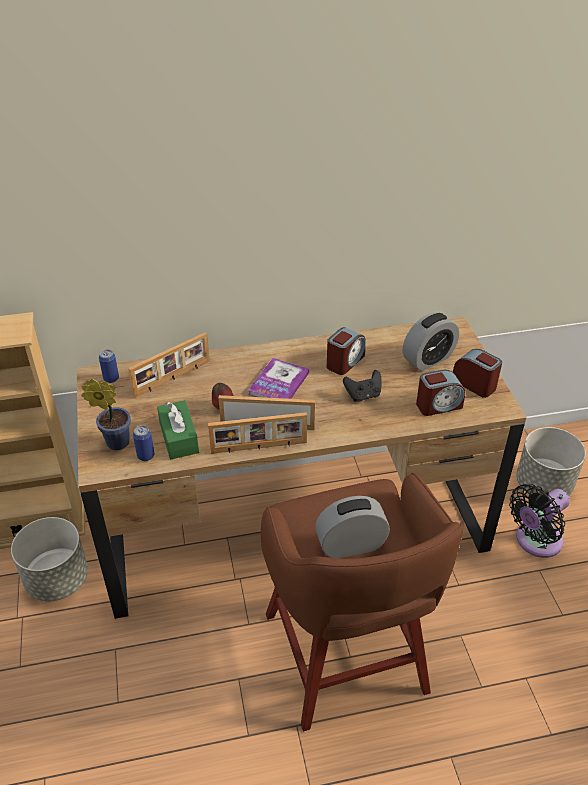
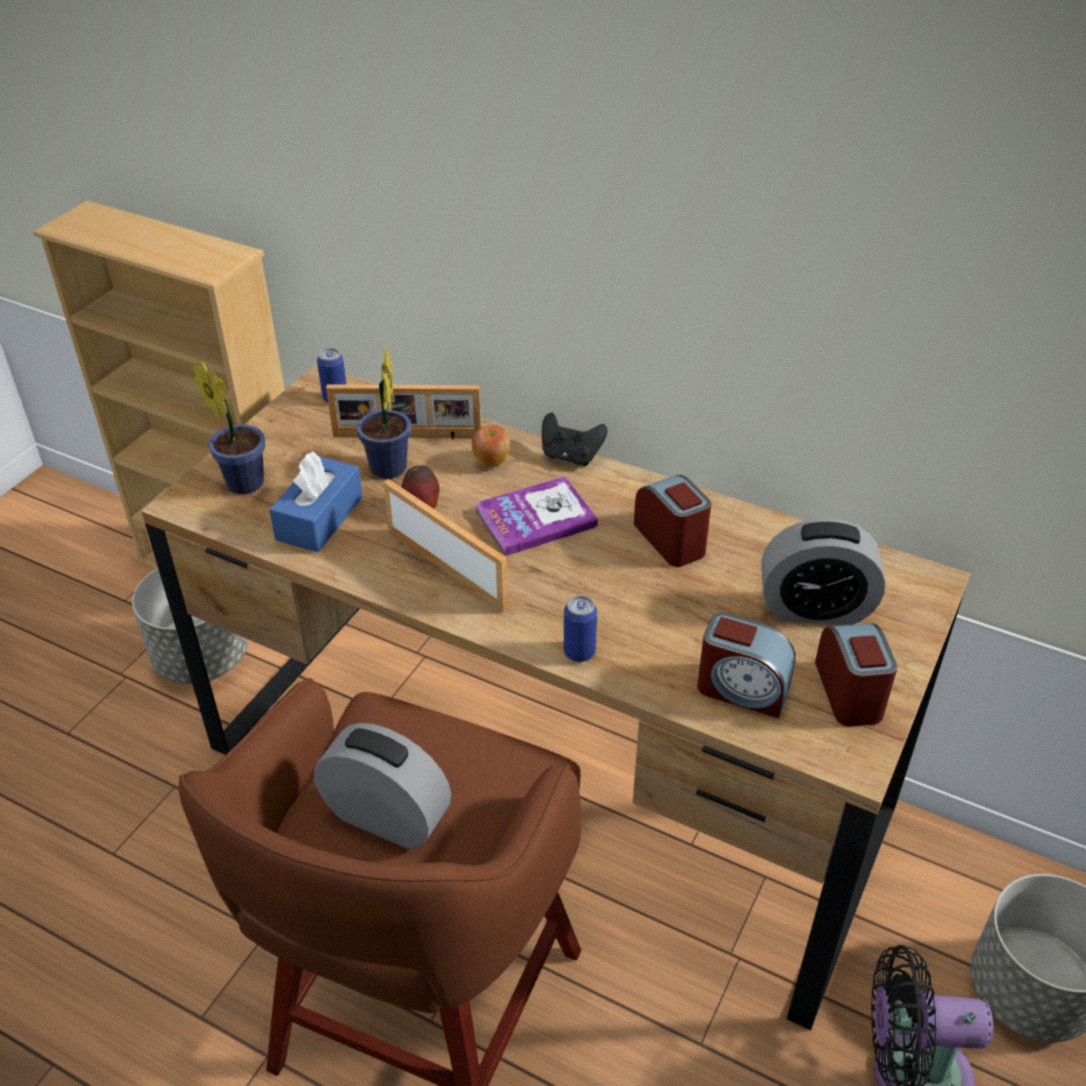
camera: 40 degrees right, 0 degrees up
(146, 456) = (254, 518): can -> can (579, 652)
(179, 437) = (319, 518): green tissue box -> blue tissue box
(184, 399) = (388, 471): none -> potted plant
(228, 369) = (492, 462): none -> apple
(259, 448) = (399, 592): picture frame -> none
(345, 362) = (671, 540): alarm clock -> alarm clock turned 105 degrees counterclockwise
(363, 395) = (638, 604): black game controller -> black game controller (570, 456)

